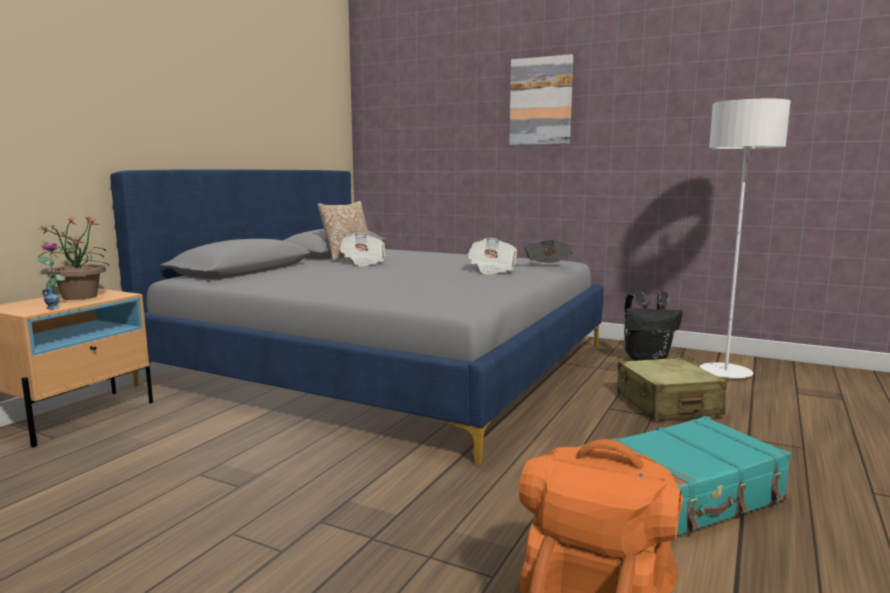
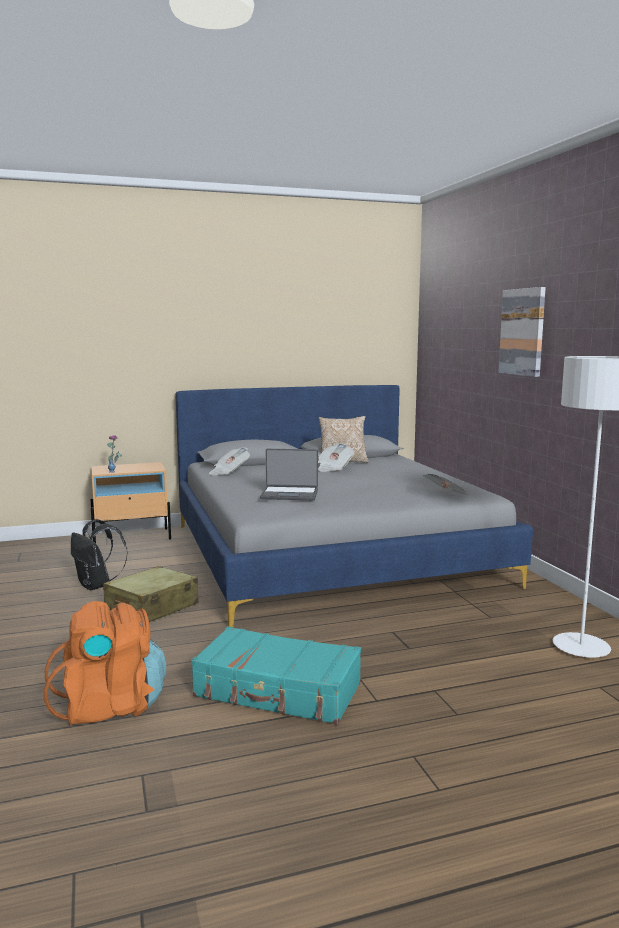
camera: 45 degrees right, 0 degrees up
(79, 296) = (139, 466): potted plant -> none
(429, 283) = (289, 494): none -> laptop
(491, 270) = (388, 492): newspaper -> newspaper (229, 472)
(647, 359) = (538, 612): black backpack -> black backpack (97, 585)
(667, 404) = (444, 647): beige suitcase -> beige suitcase (151, 608)

